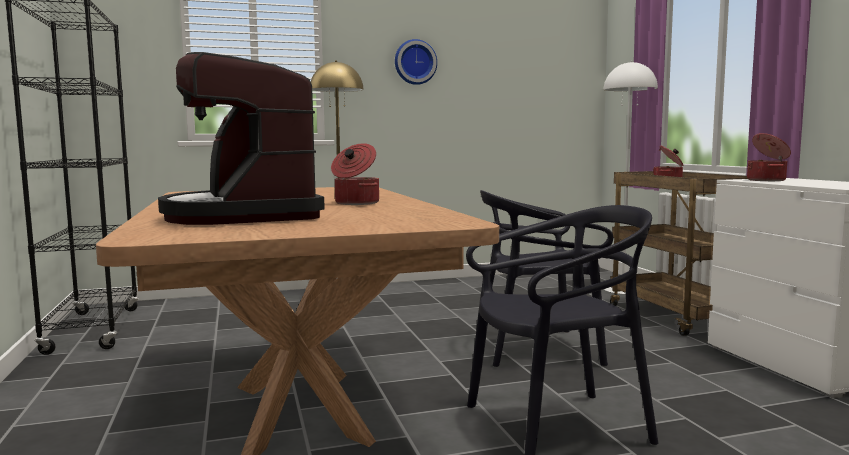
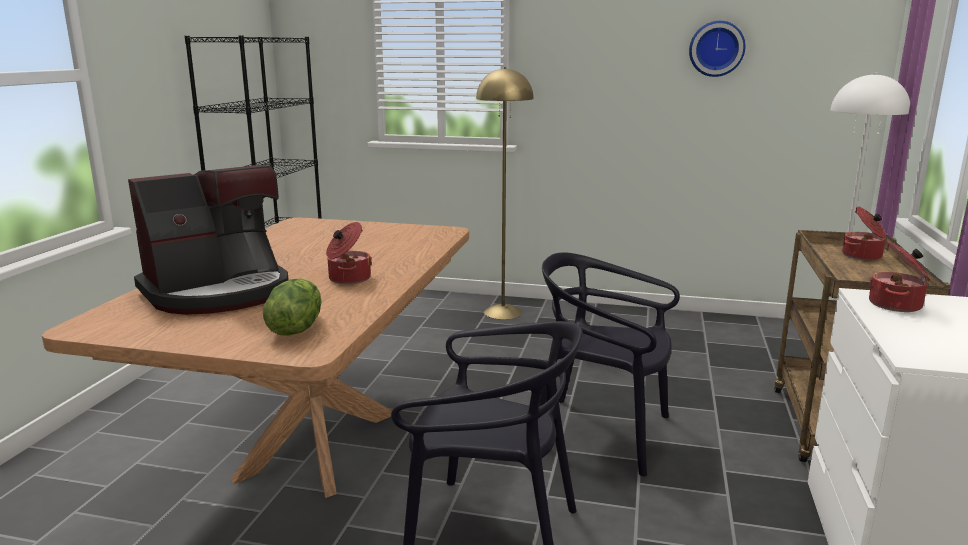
camera: 30 degrees right, 10 degrees up
(244, 215) = (219, 292): coffee machine -> coffee machine turned 135 degrees counterclockwise
(402, 219) = (295, 328): none -> lettuce
(415, 62) = (614, 59): wall clock -> wall clock (716, 49)

